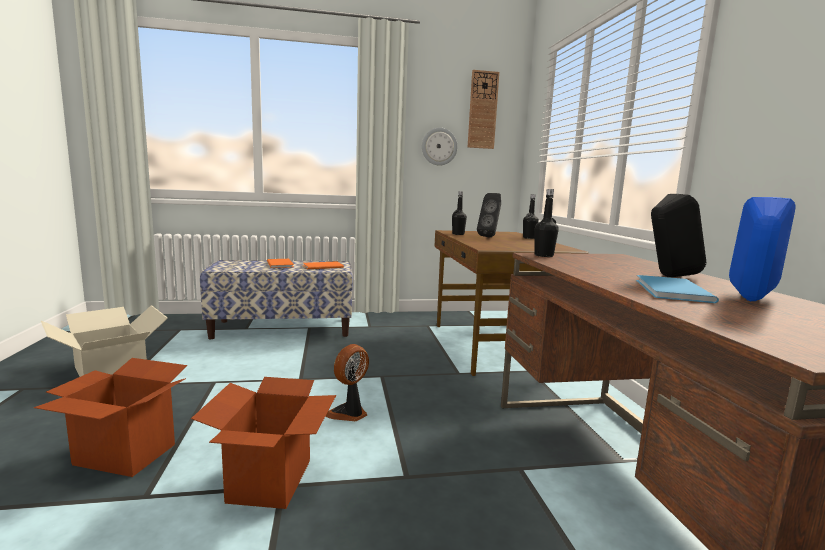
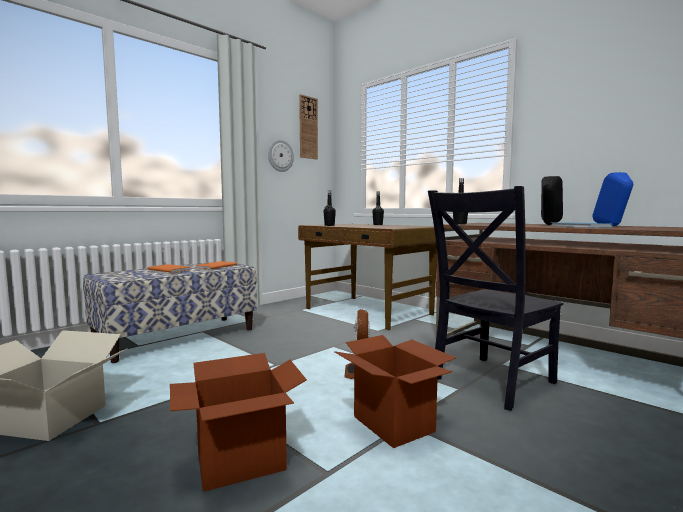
camera: 35 degrees left, 5 degrees down
(457, 484) = (490, 382): none -> black chair
(490, 237) = (356, 225): black speaker -> none

